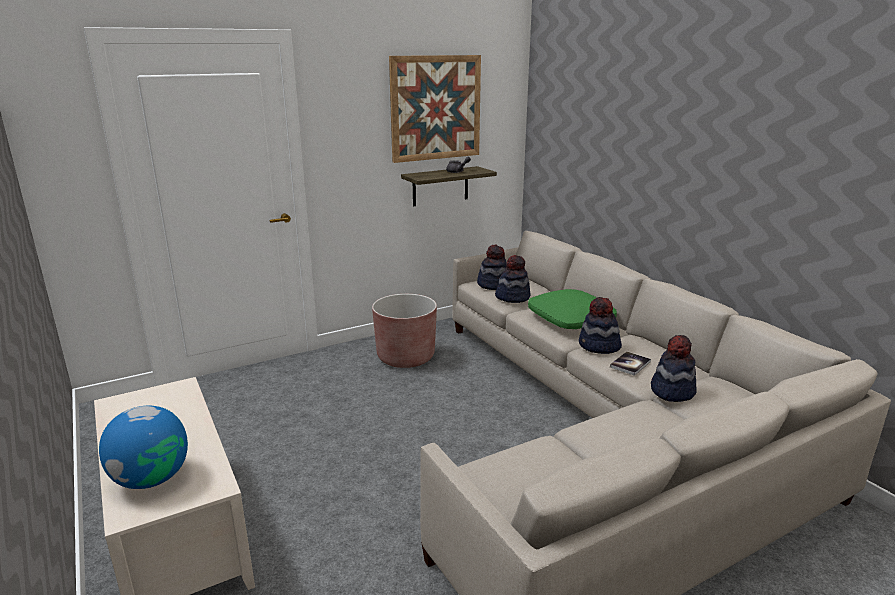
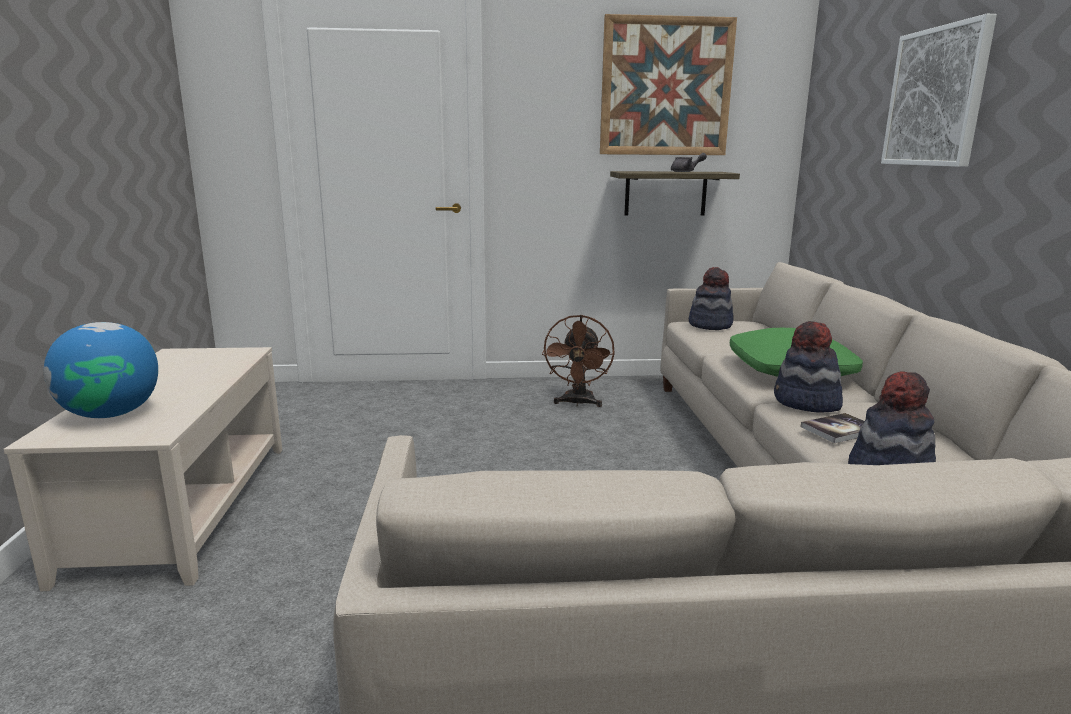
camera: 25 degrees right, 5 degrees down
(405, 357) = (578, 403): brown planter -> brown fan
(512, 297) = (725, 339): hat -> none
(635, 136) = (936, 97): none -> picture

